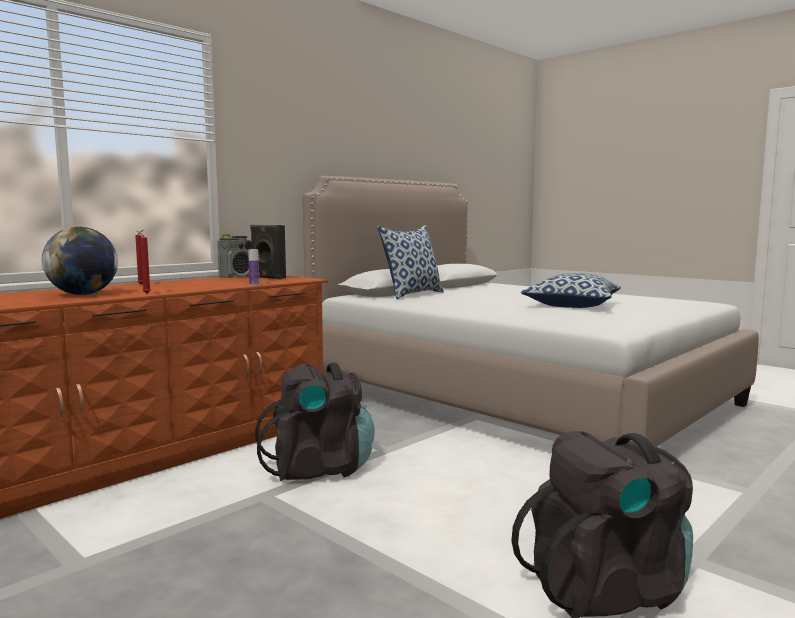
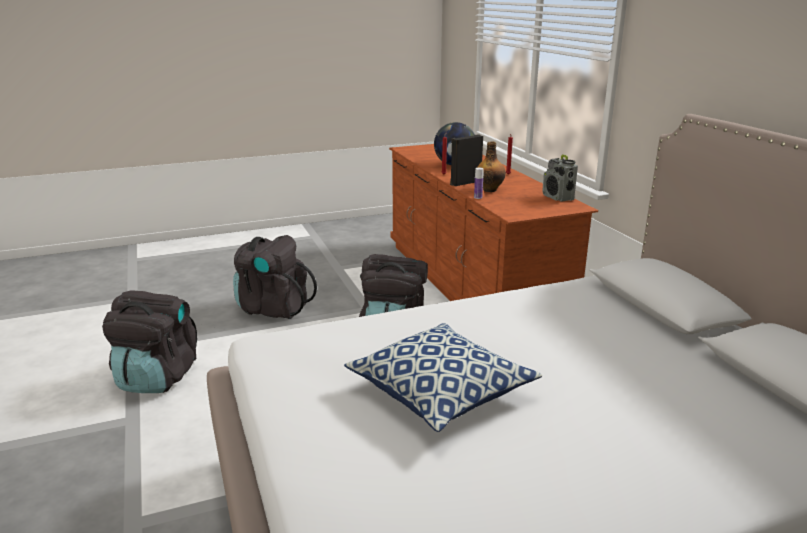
camera: 115 degrees right, 15 degrees up
(218, 284) = (489, 189): none -> bottle
(267, 278) = (536, 205): black speaker -> black speaker (465, 183)
(305, 573) = (273, 308): none -> black backpack
(412, 294) = (636, 315): pillow -> none

